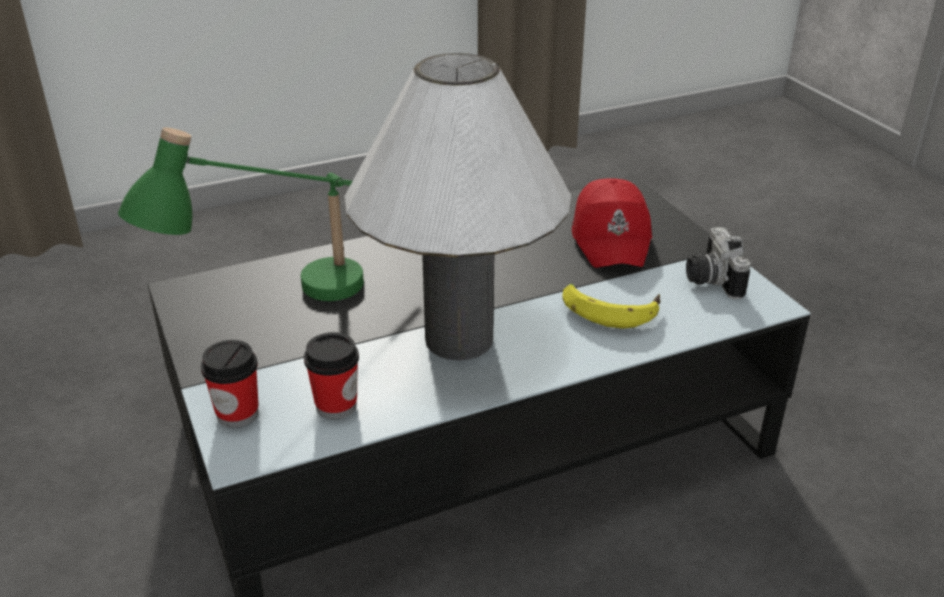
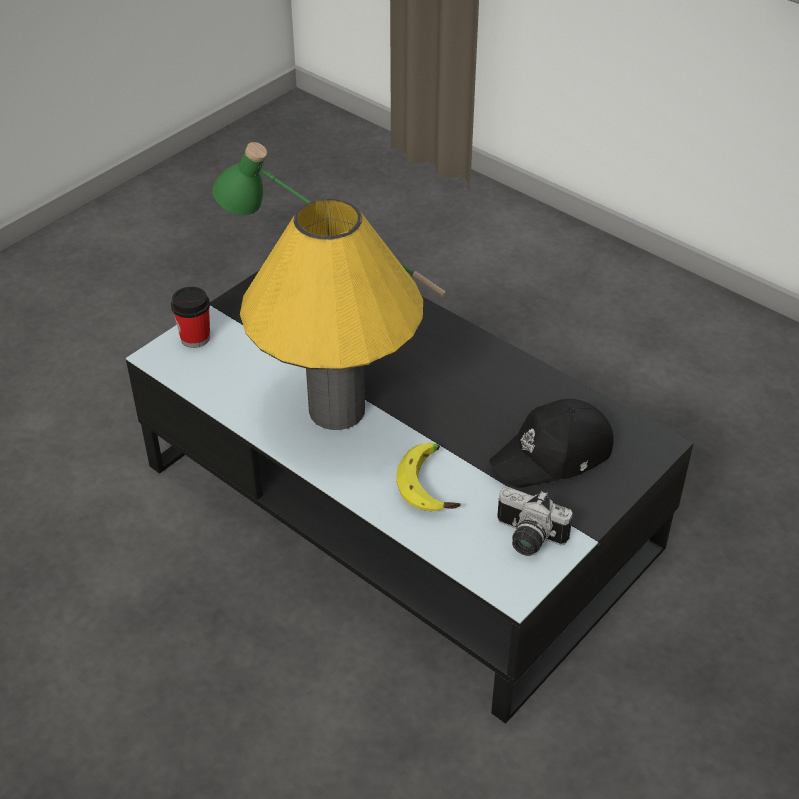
camera: 65 degrees right, 10 degrees up
(336, 406) = (226, 378): cup -> none
(459, 339) = (337, 410): white table lamp -> yellow table lamp
(612, 238) = (554, 455): red cap -> black cap
(710, 280) = (527, 538): camera -> camera turned 120 degrees counterclockwise

